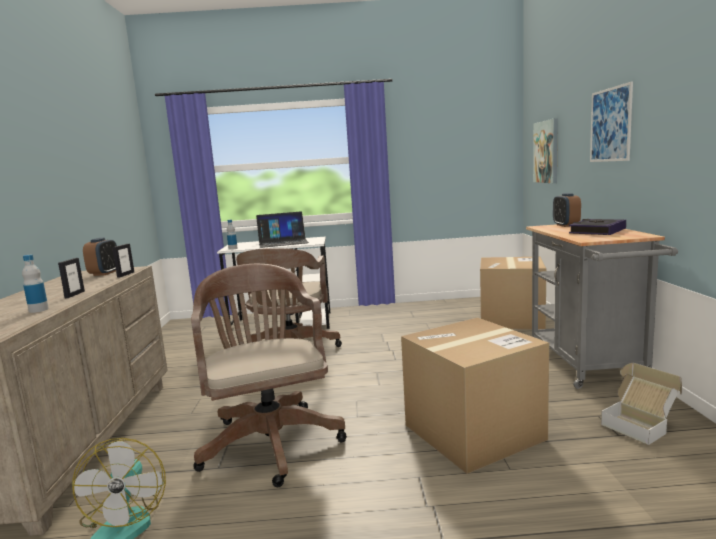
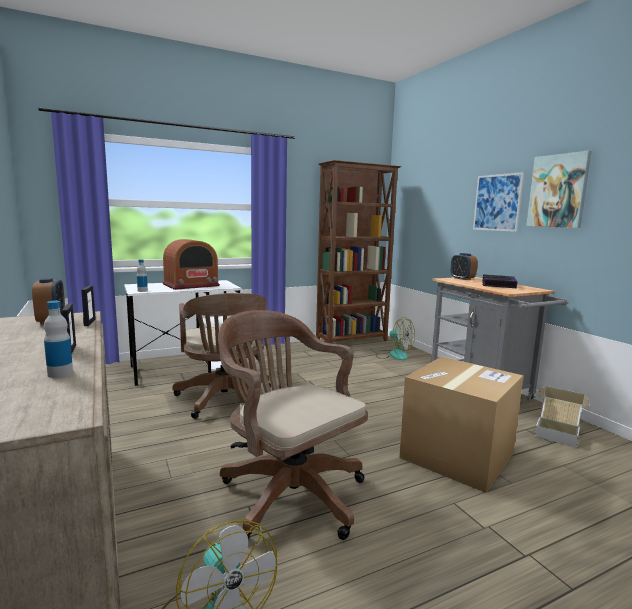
camera: 25 degrees left, 0 degrees up
(283, 242) = (191, 285): laptop -> radio
(477, 302) = (352, 341): none -> brown bookcase
(511, 319) = (393, 355): cardboard box -> fan
(546, 152) = (419, 217): picture -> picture (558, 191)

